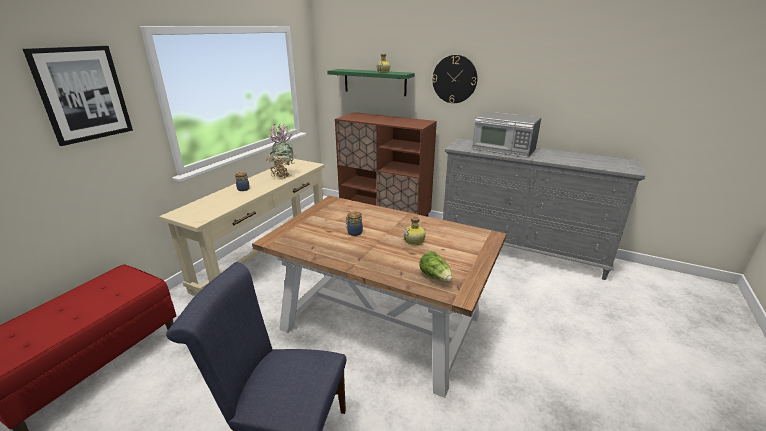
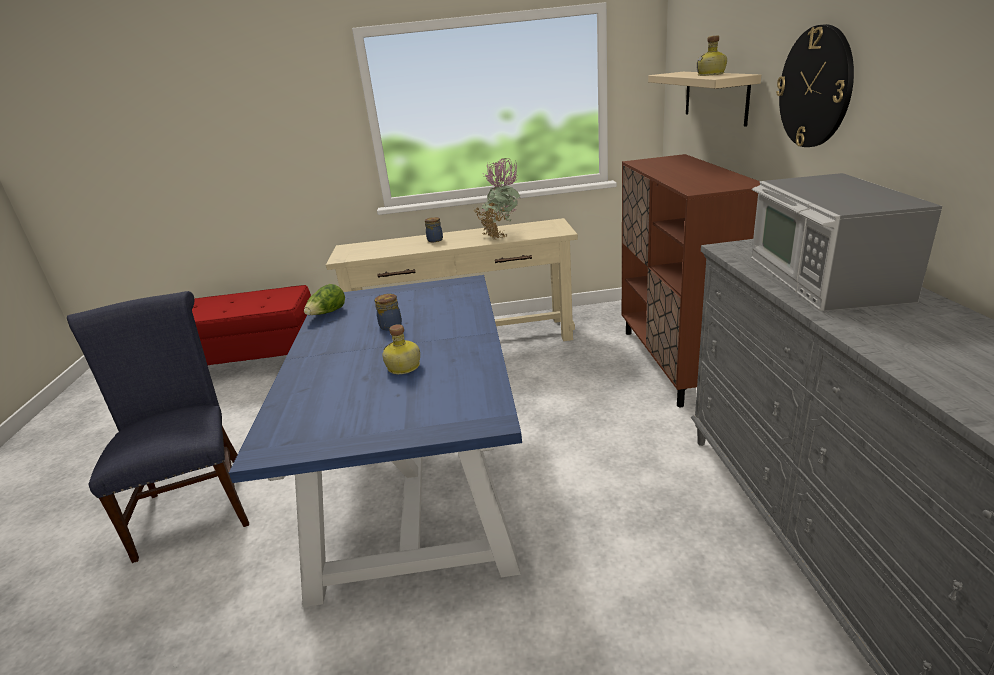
camera: 60 degrees right, 0 degrees up
(83, 94) = (285, 105): picture -> none
(374, 82) = (715, 96): green shelf -> beige shelf
(380, 322) = (416, 479): brown dining table -> blue dining table
(435, 276) = (308, 416): lettuce -> lettuce (327, 313)

